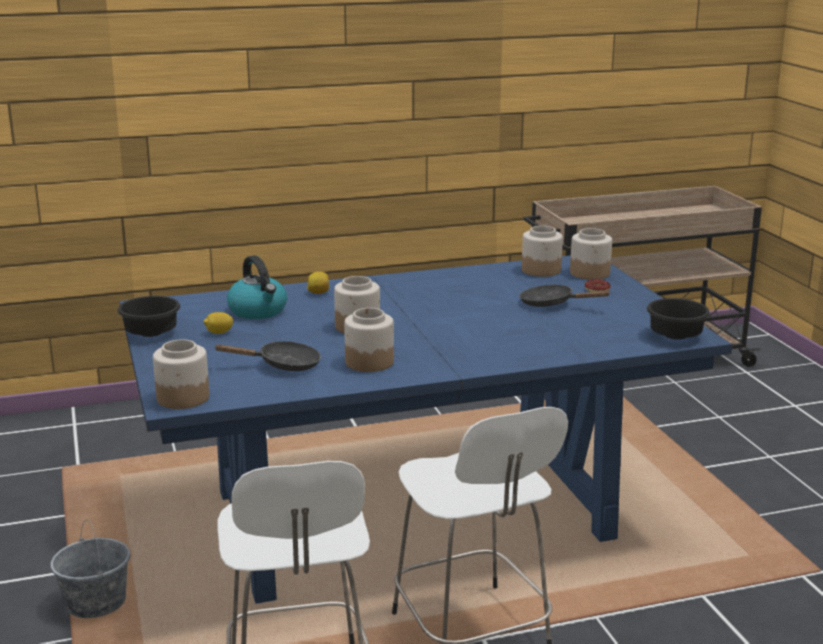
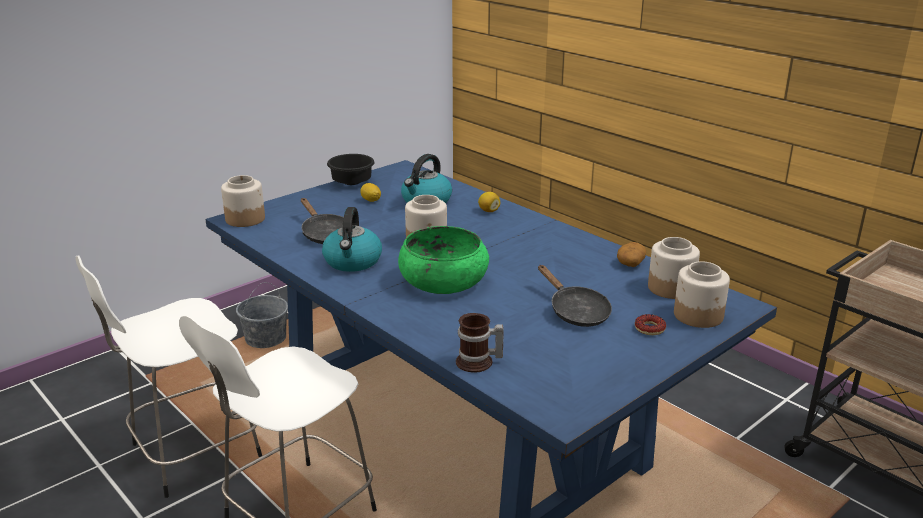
camera: 65 degrees right, 5 degrees up
(369, 362) = (353, 262): jar -> kettle
(451, 335) = (443, 280): none -> green bowl
(486, 271) = (630, 263): none -> potato
(552, 304) = (575, 312): black frying pan -> black frying pan turned 150 degrees clockwise
(607, 348) = (478, 363): none -> mug
(673, 336) = (549, 399): black bowl -> none

